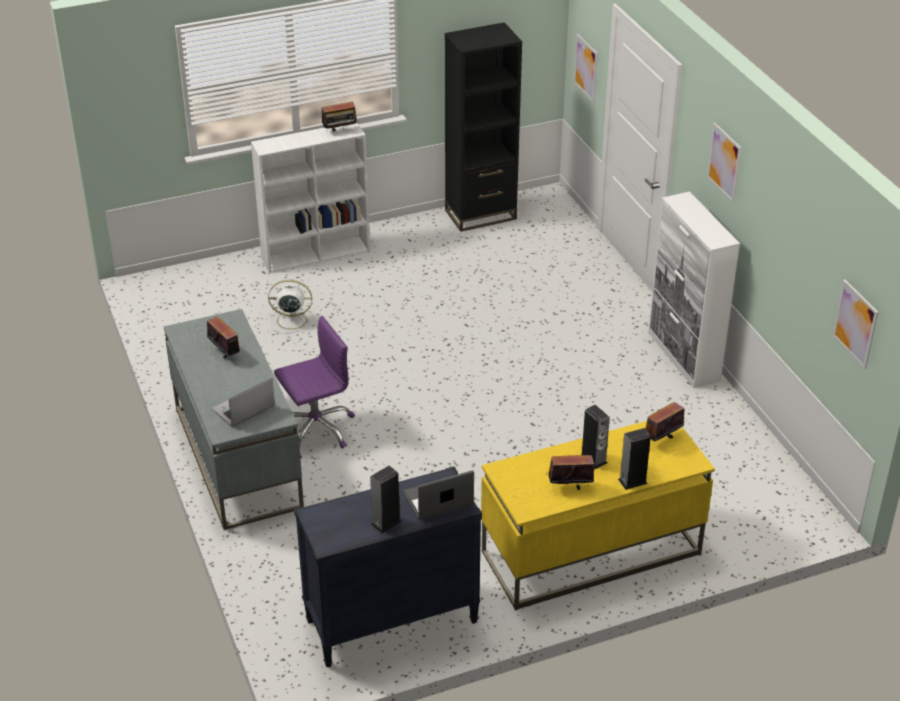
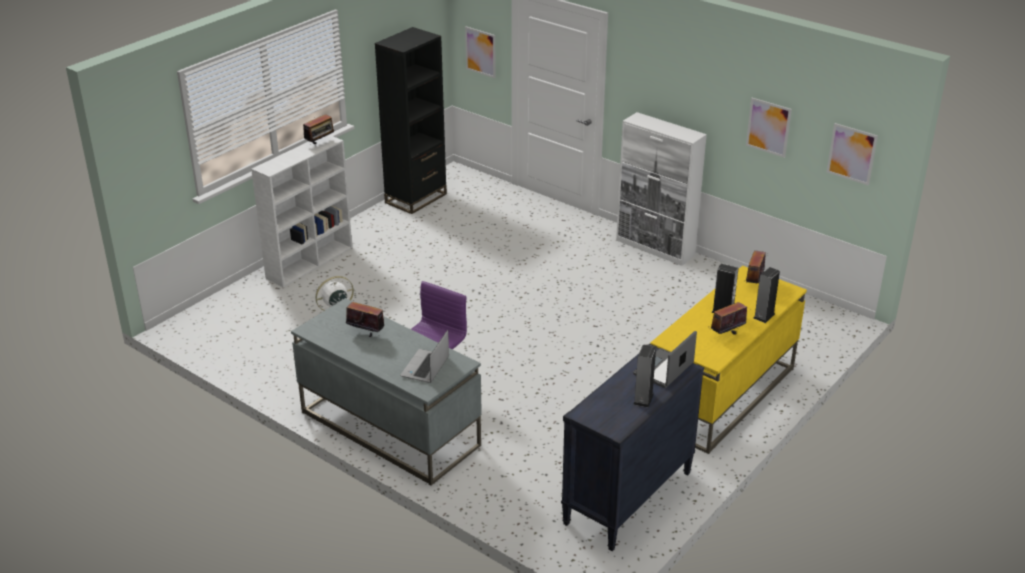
camera: 30 degrees left, 5 degrees down
(724, 162) = (674, 76): picture -> picture (768, 127)

